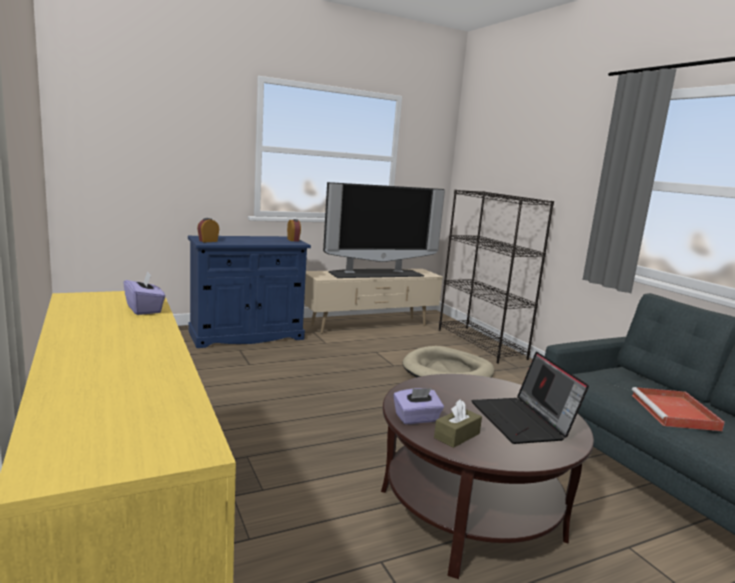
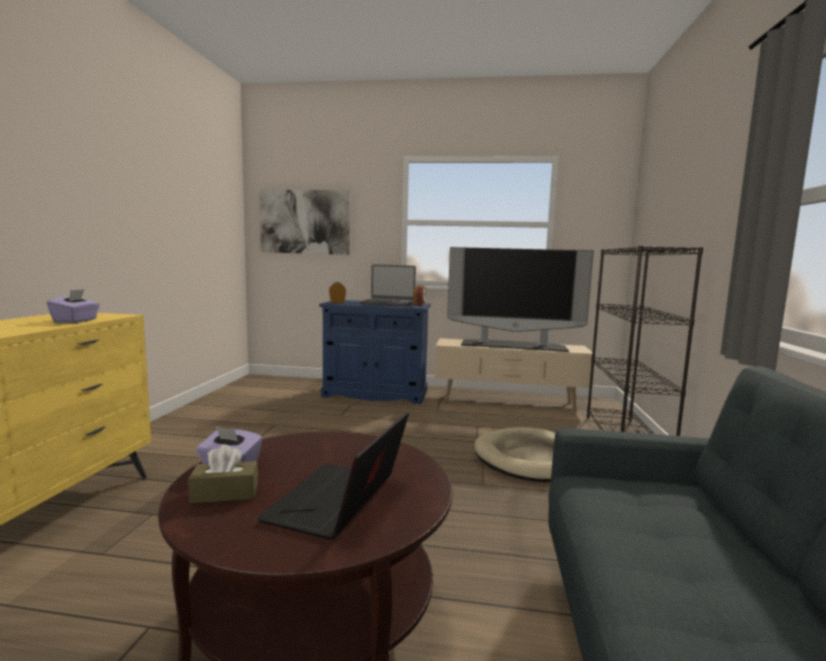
camera: 35 degrees right, 5 degrees down
(136, 140) = (304, 222): none -> picture
(260, 239) = (388, 303): none -> laptop
(675, 413) = (678, 576): red tray -> none

